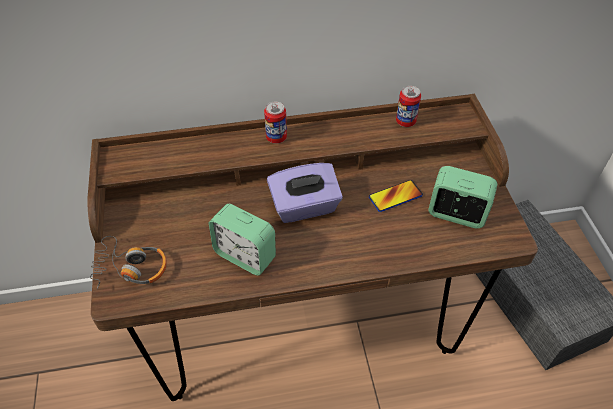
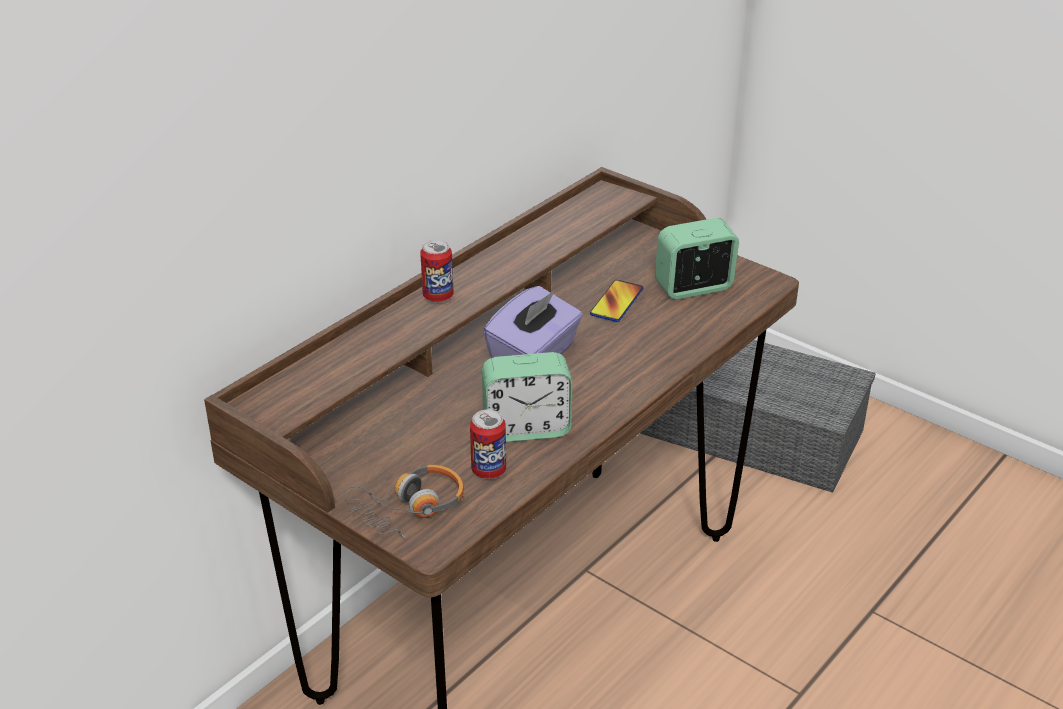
camera: 40 degrees left, 15 degrees down
(405, 121) = (561, 221): can -> can (488, 470)

